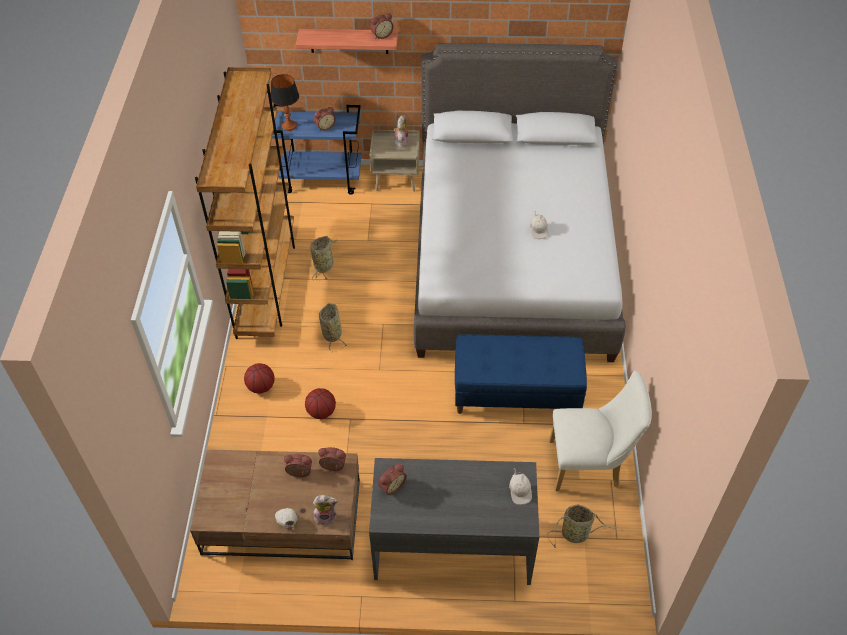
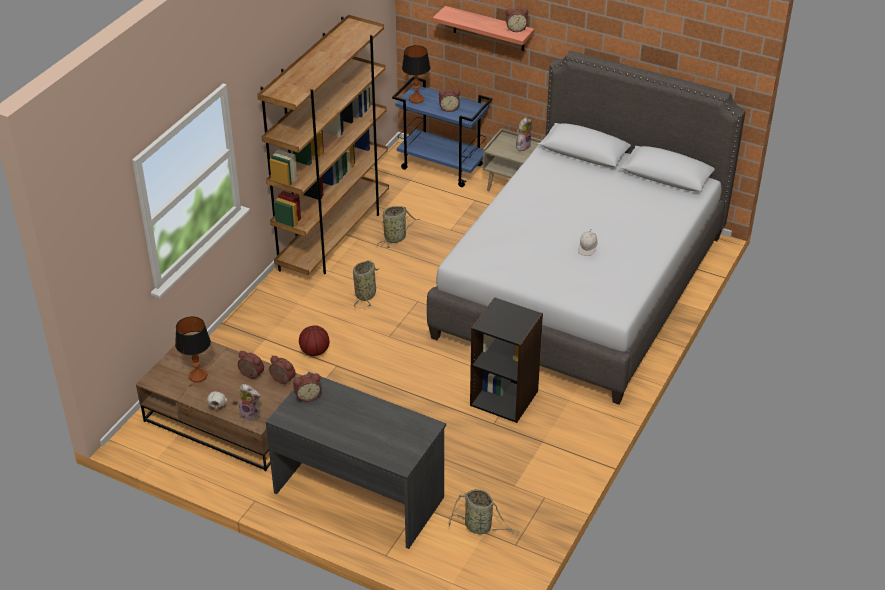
camera: 25 degrees right, 10 degrees down
(248, 495) = (198, 376): none -> table lamp
(261, 387) = (275, 315): basketball -> none
(517, 393) = (504, 397): blue bench -> black bookcase
(520, 491) = (415, 439): white cap -> none
(590, 465) = (533, 478): white chair -> none

